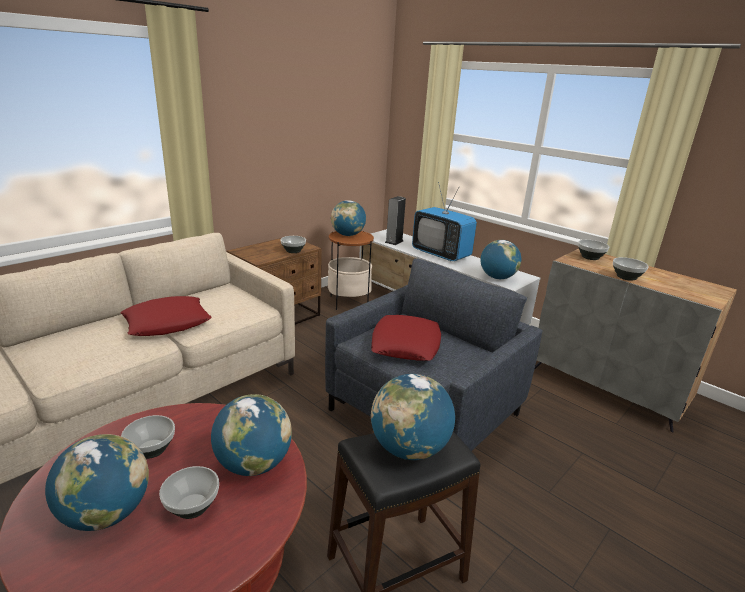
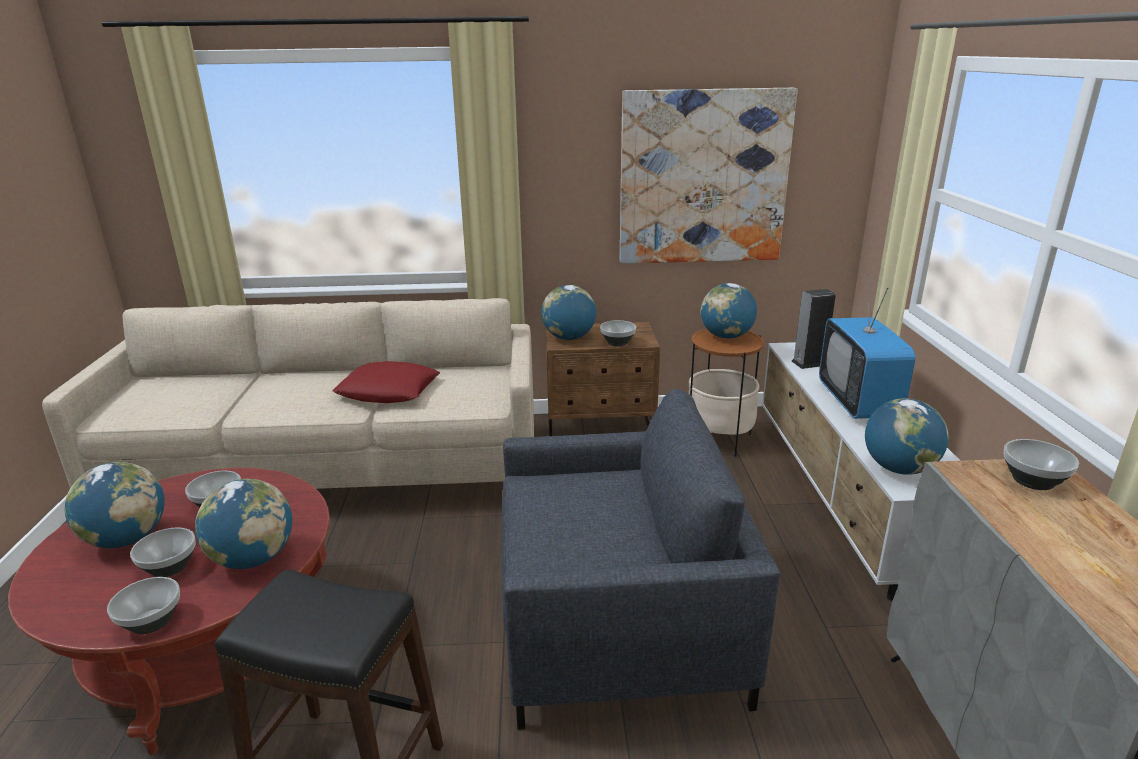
camera: 45 degrees right, 0 degrees up
(312, 134) = (703, 178): none -> picture
(405, 344) = (570, 508): red pillow -> none
(409, 449) = (315, 613): globe -> globe (569, 338)
(626, 277) = (1035, 544): bowl -> bowl (150, 622)

